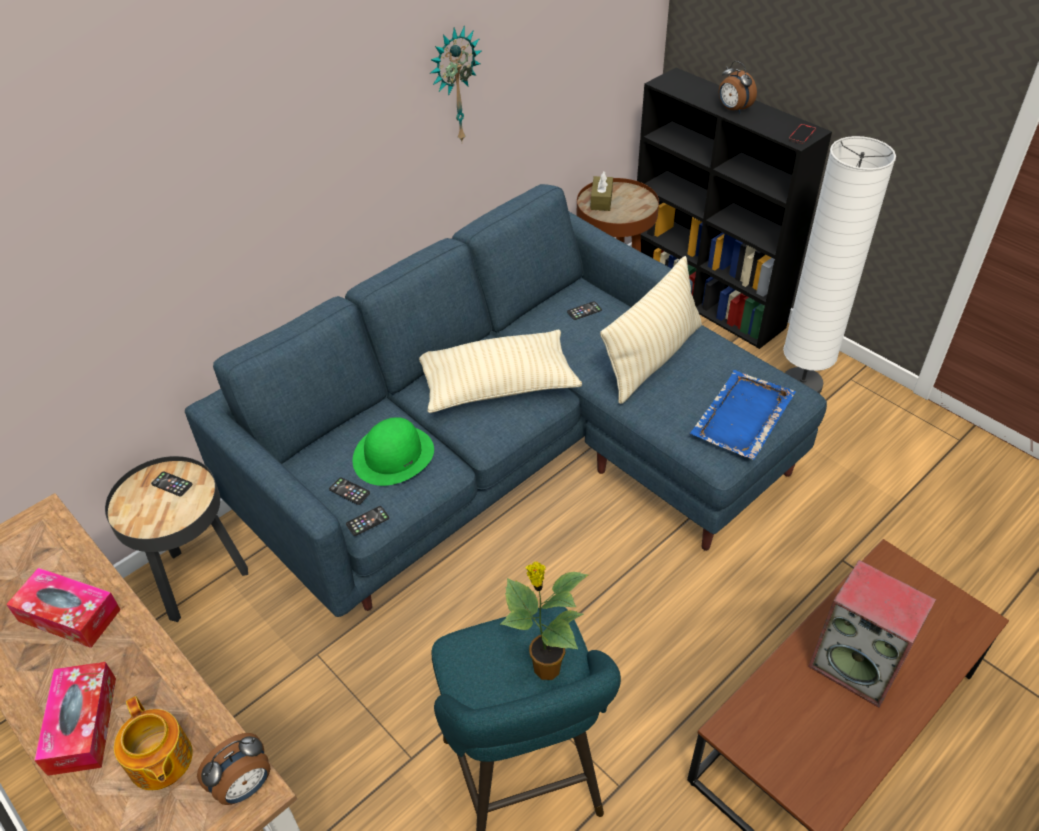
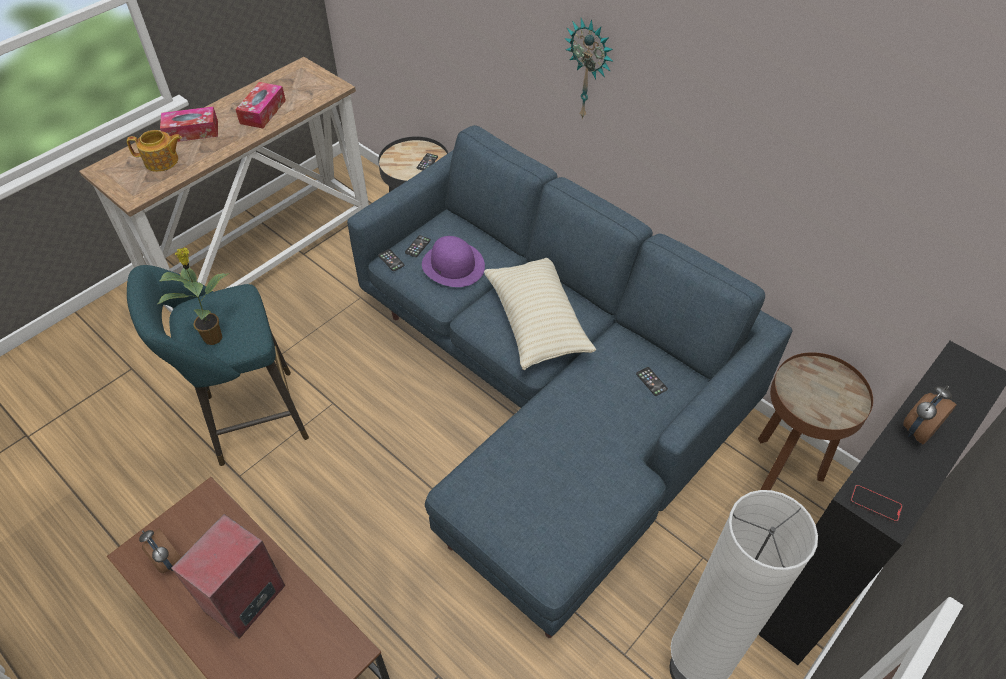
camera: 85 degrees right, 5 degrees up
(160, 761) = (162, 161): teapot -> teapot turned 150 degrees counterclockwise
(245, 786) = (138, 193): alarm clock -> alarm clock (168, 562)
(393, 455) = (453, 265): green hat -> purple hat
(454, 86) = (735, 131): wall clock -> wall clock (589, 70)
(601, 200) = (823, 377): brown tissue box -> none
(652, 358) = (589, 439): beige pillow -> none
(742, 417) = (509, 512): blue tray -> none

